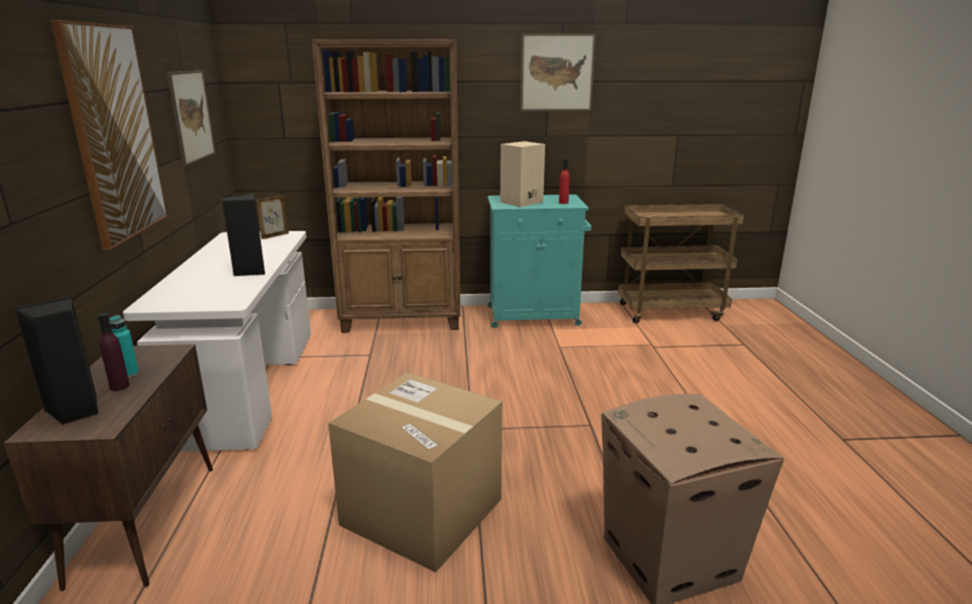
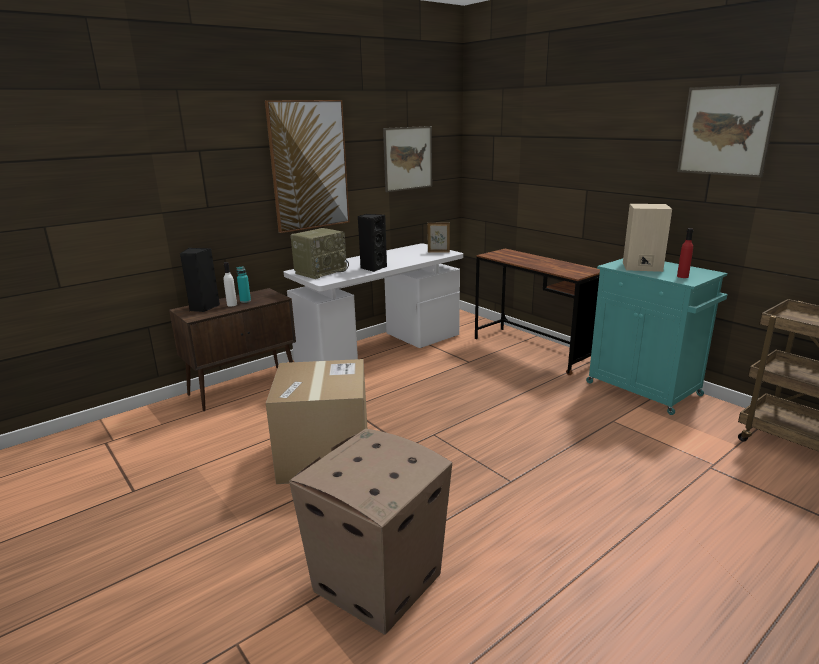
camera: 55 degrees right, 0 degrees up
(119, 386) = (232, 304): purple bottle -> white bottle
(189, 295) = (321, 271): none -> radio
(403, 320) = (532, 350): brown bookcase -> brown desk

